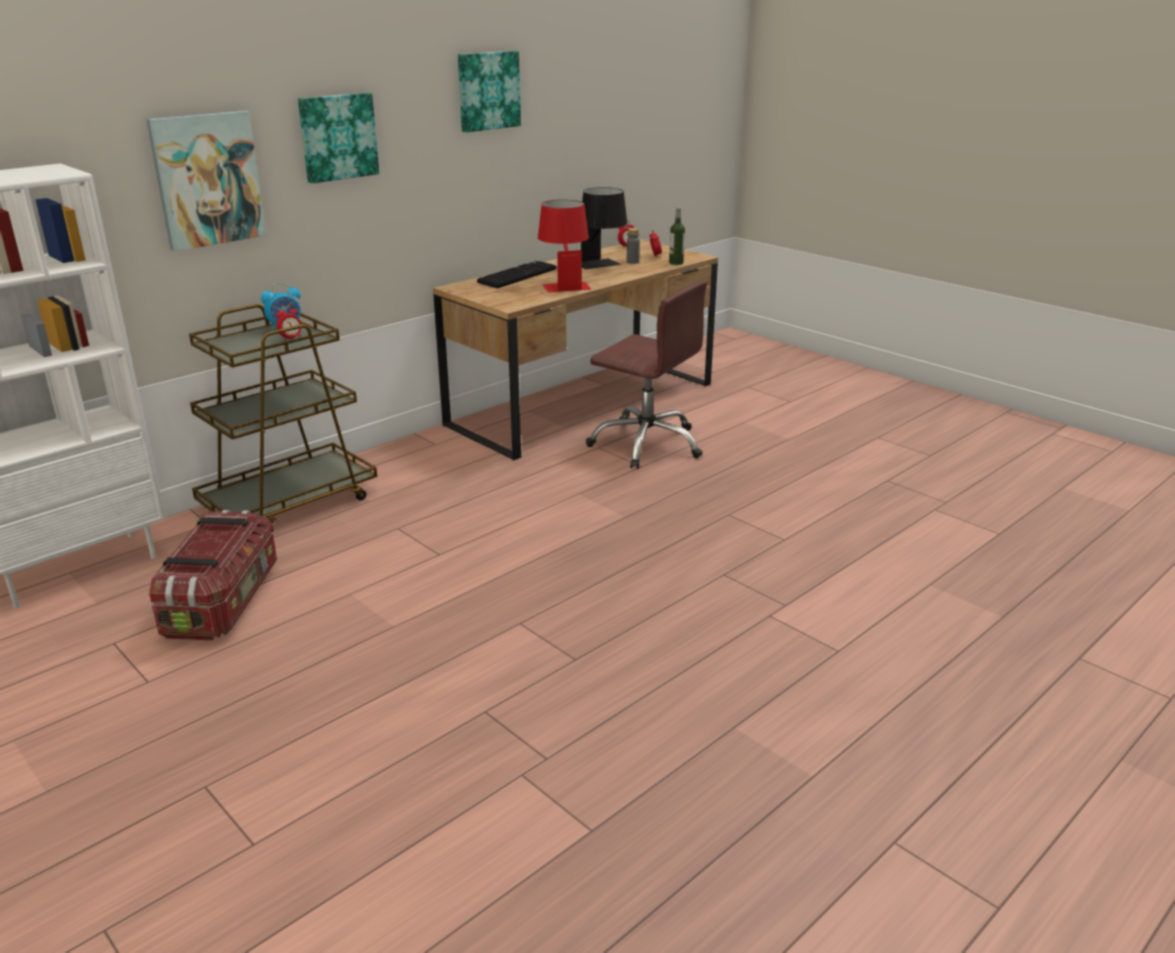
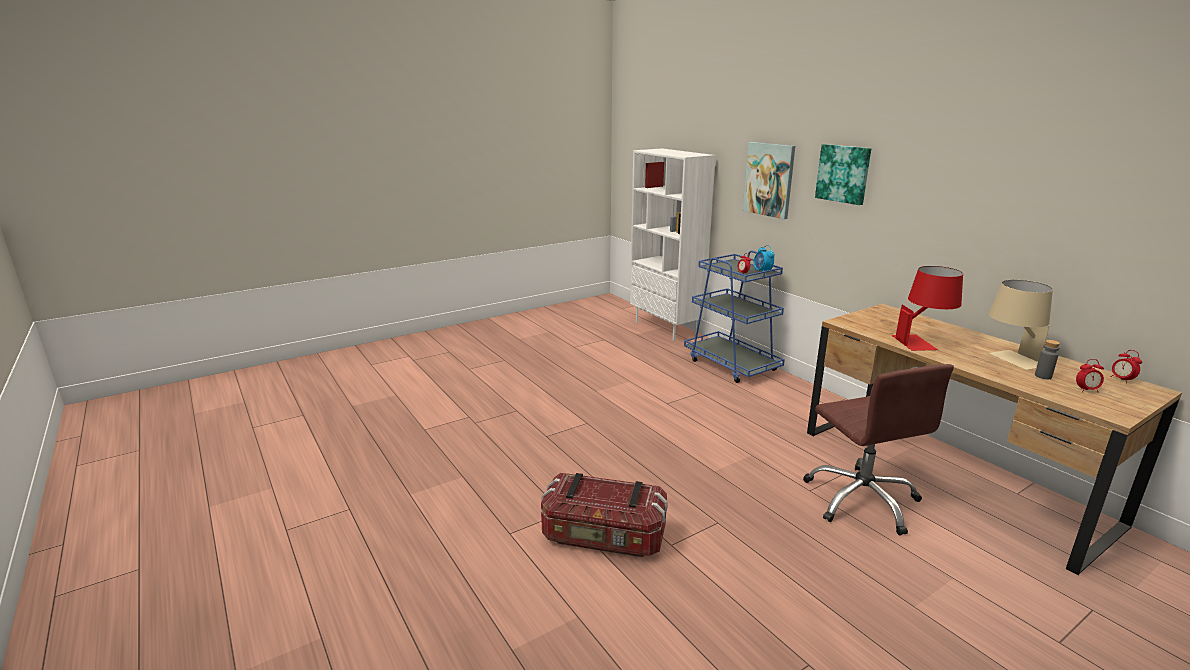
camera: 100 degrees right, 5 degrees down
(224, 601) = (630, 355): storage box -> storage box (603, 537)
(290, 502) = (731, 365): brown cart -> blue cart
(487, 91) = (982, 165): picture -> none
(517, 275) = (939, 327): keyboard -> none
(601, 266) = (1010, 361): black table lamp -> beige table lamp
(647, 444) = (862, 500): brown office chair -> brown office chair turned 60 degrees counterclockwise
(676, 263) = (1063, 398): bottle -> none

